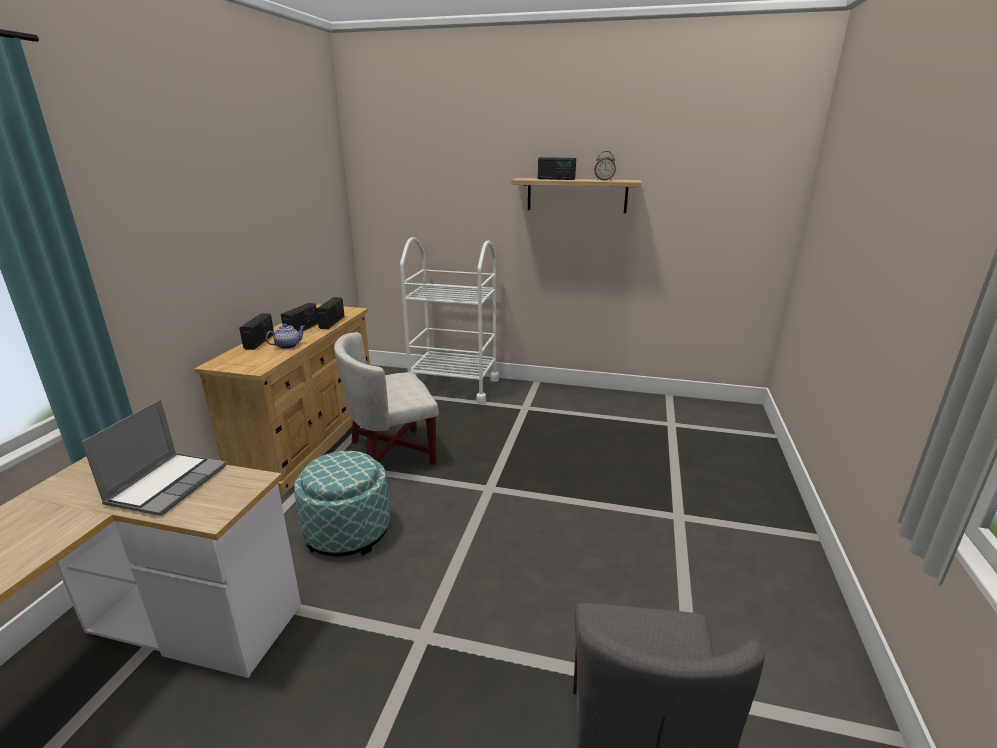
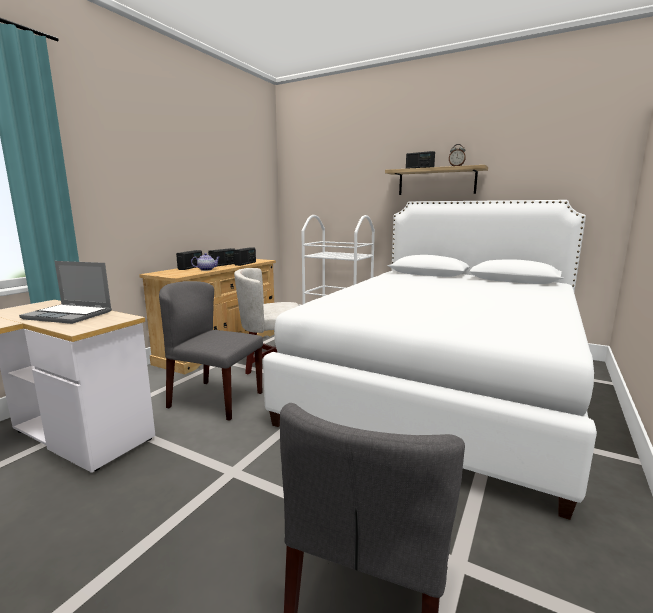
camera: 15 degrees right, 10 degrees down
(168, 484) = (70, 315): laptop -> laptop turned 75 degrees clockwise
(348, 532) = (215, 399): ottoman -> grey chair
(609, 464) = (443, 384): none -> white bed

